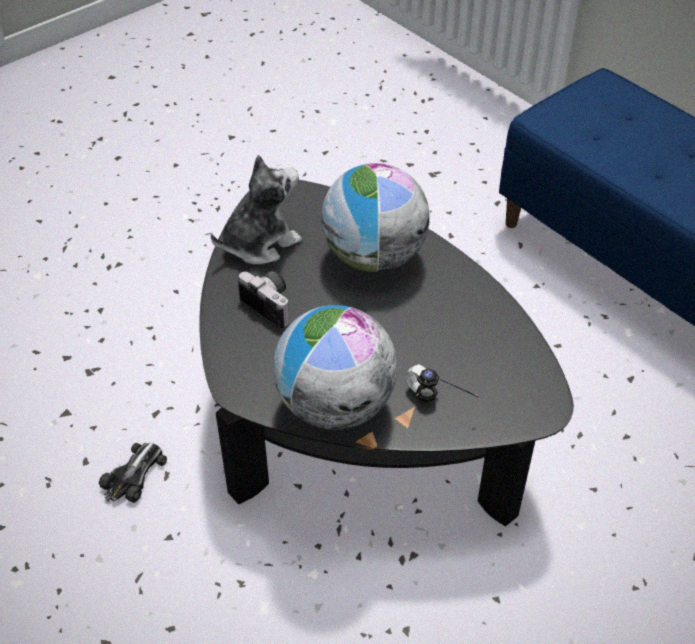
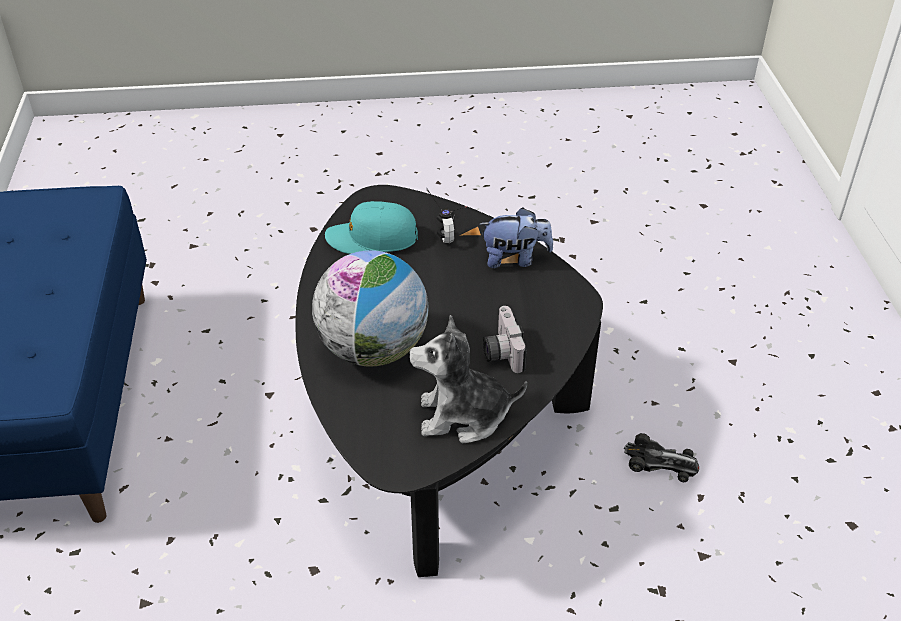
camera: 145 degrees left, 5 degrees down
(135, 475) = (660, 462): toy car -> toy car turned 135 degrees counterclockwise
(335, 405) = (515, 259): globe -> plush toy
(490, 355) = (372, 238): none -> turquoise cap

